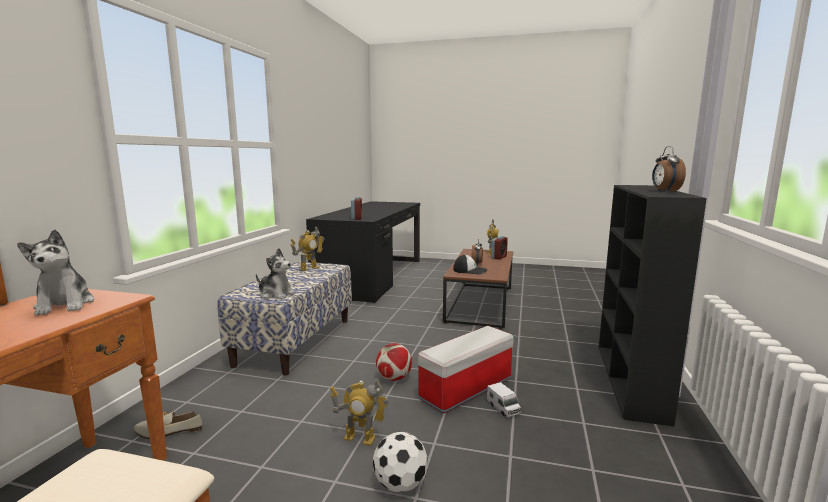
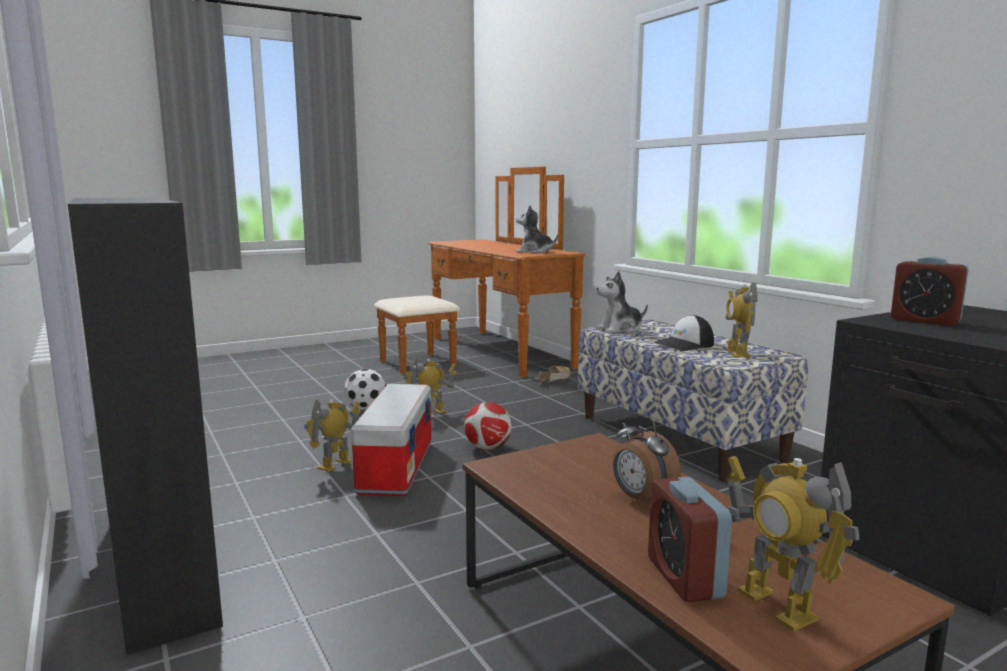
camera: 135 degrees right, 0 degrees up
(470, 270) = (593, 466): cap -> cap (684, 345)
(503, 408) = (335, 465): toy truck -> toy robot
(664, 191) = (104, 198): alarm clock -> none

